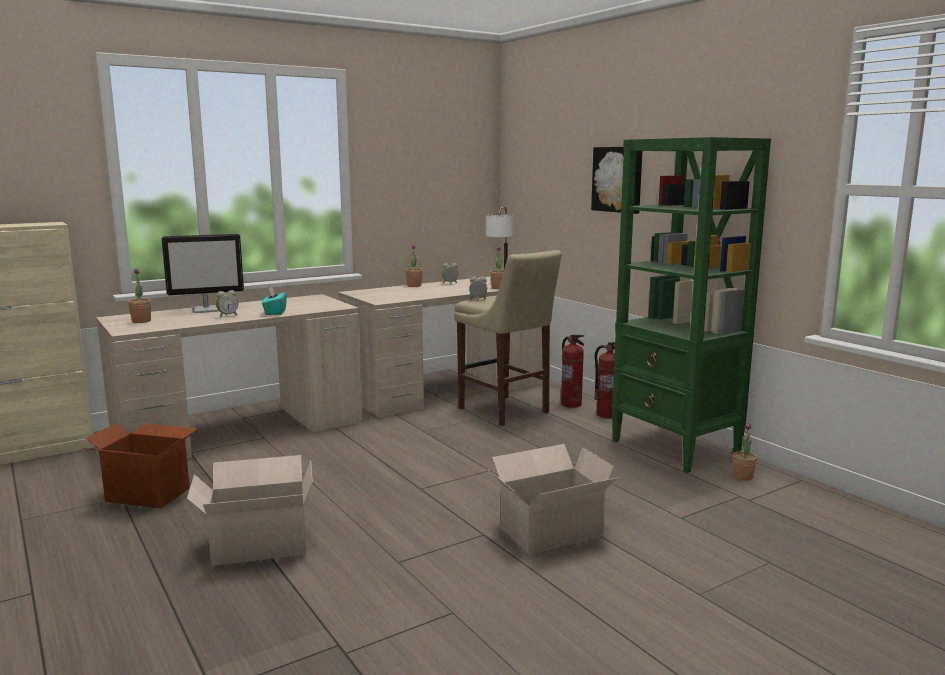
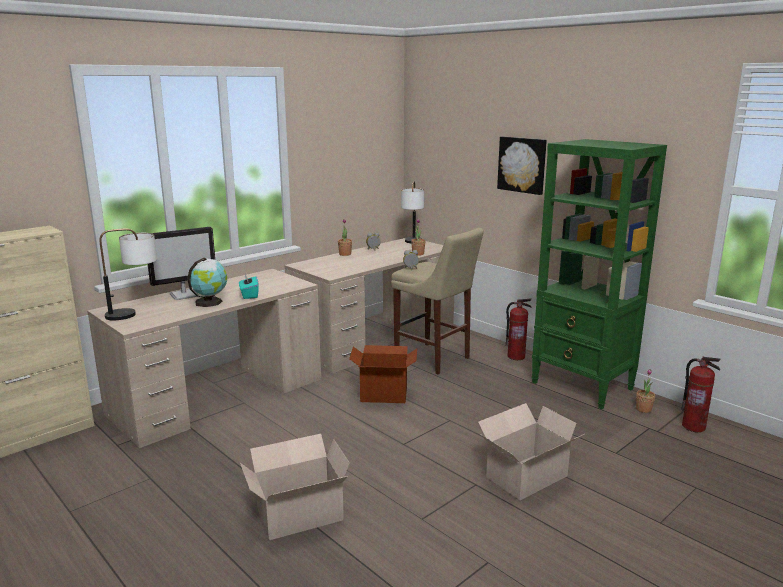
camera: 10 degrees left, 5 degrees up
(141, 321) = (135, 313): potted plant -> table lamp
(148, 494) = (173, 472): cardboard box -> cardboard box (383, 394)
(227, 316) = (209, 302): alarm clock -> globe
(571, 404) = (483, 348): fire extinguisher -> fire extinguisher (694, 426)

